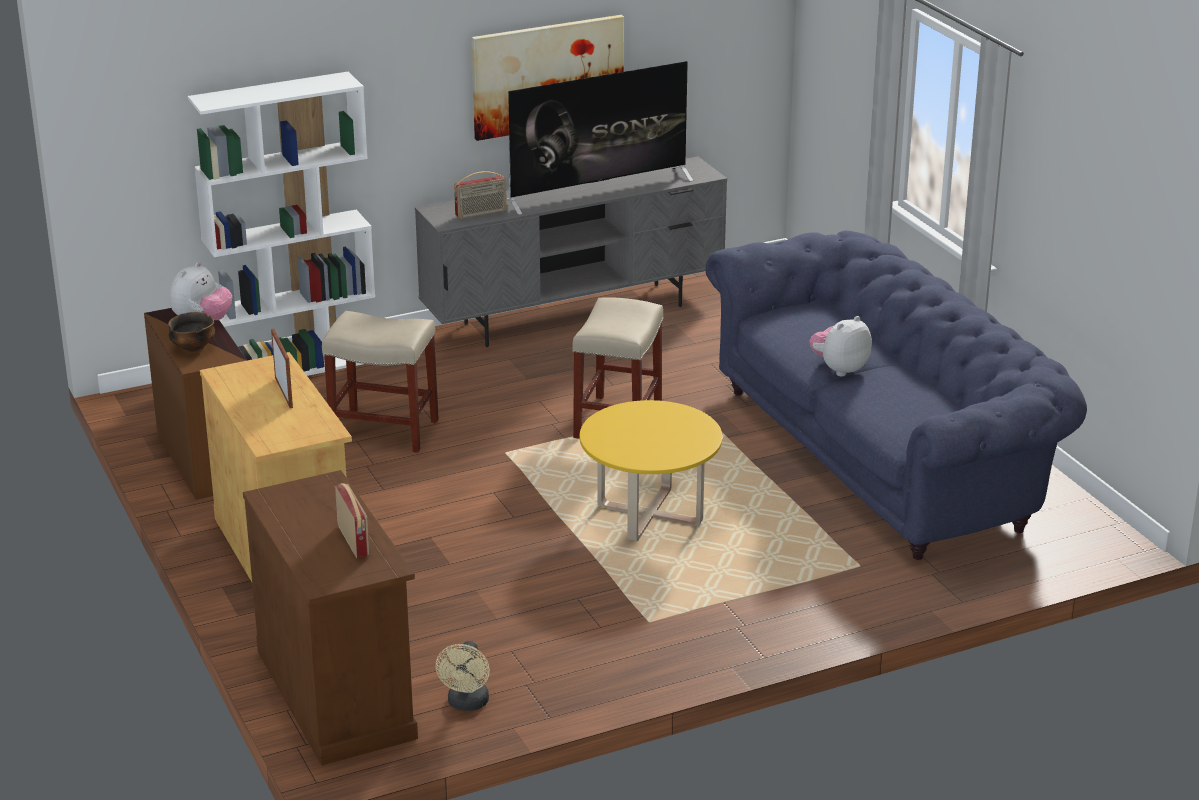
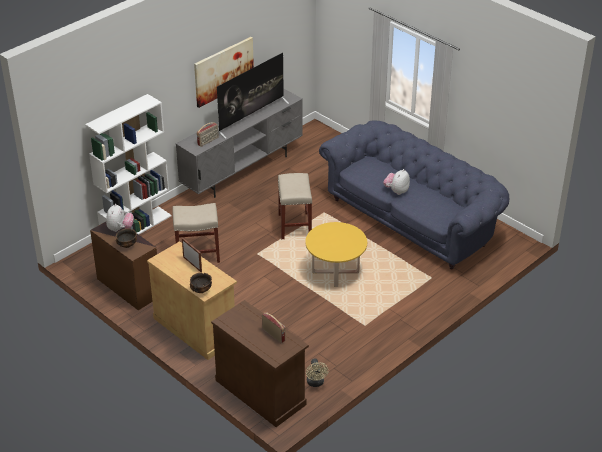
camera: 20 degrees left, 10 degrees up
(265, 437) = (201, 290): none -> bowl

